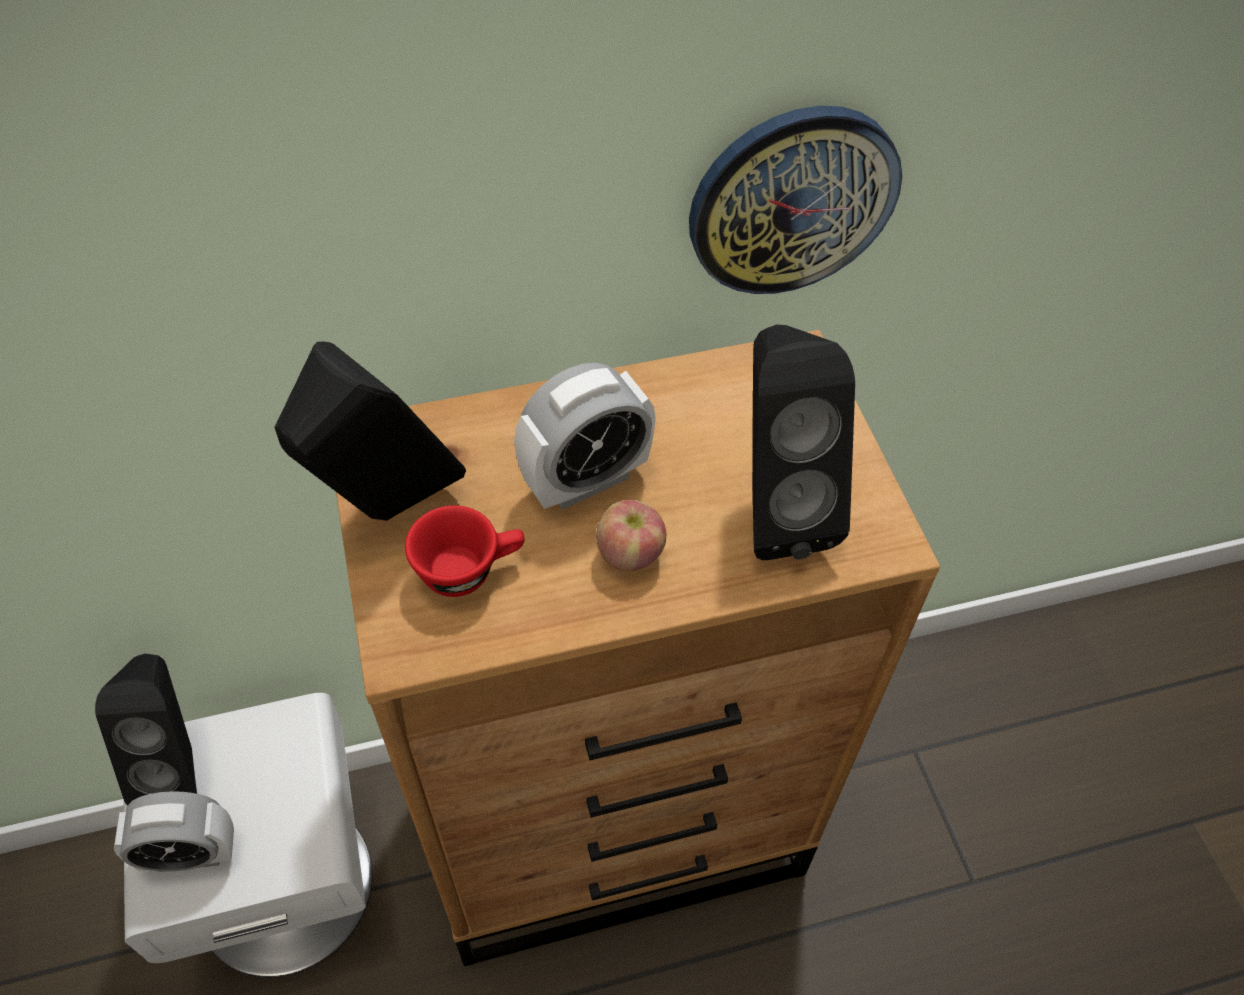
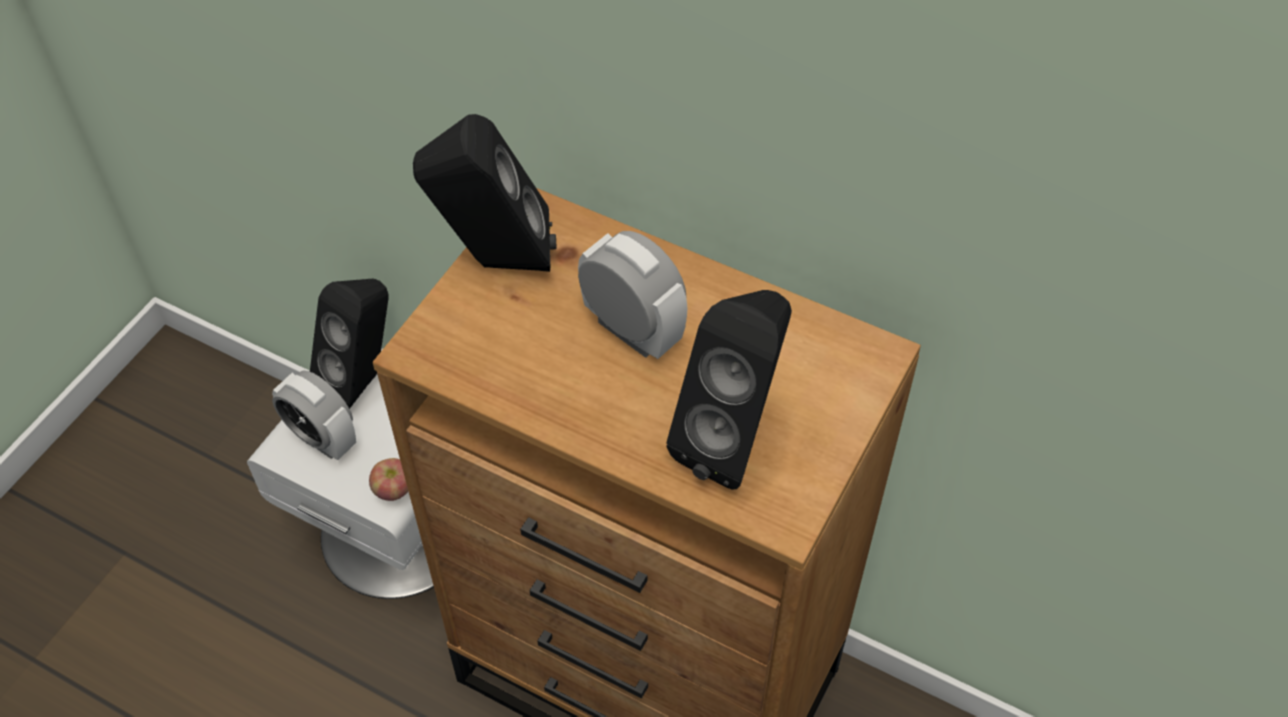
camera: 45 degrees right, 0 degrees up
(469, 569) = (503, 332): red cup -> none
(586, 480) = (632, 330): alarm clock -> alarm clock turned 150 degrees counterclockwise
(630, 553) = (607, 396): apple -> apple (393, 490)
(792, 200) = (914, 219): wall clock -> none

